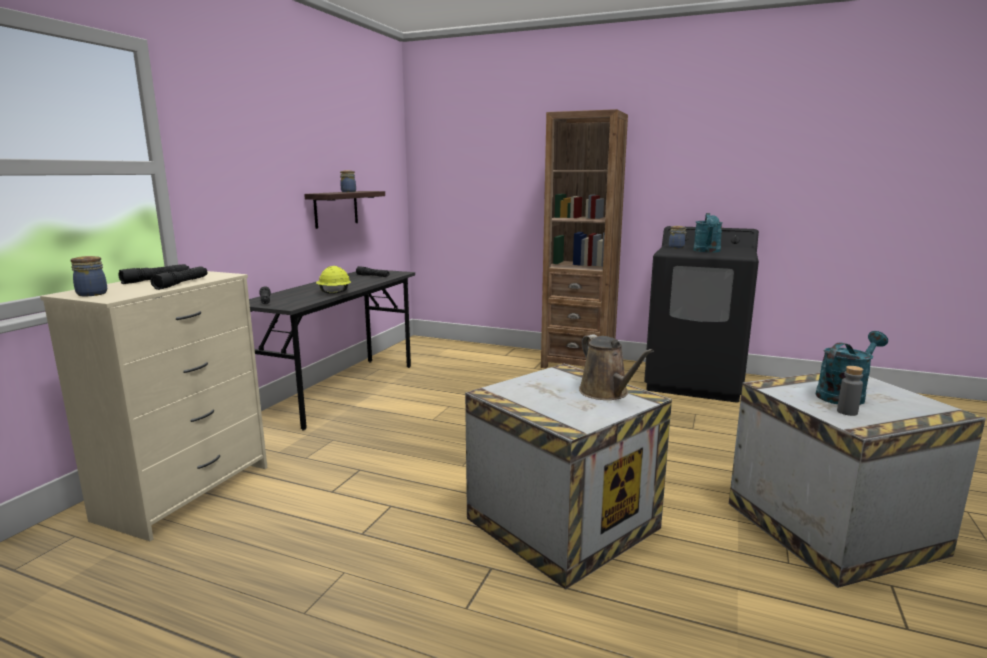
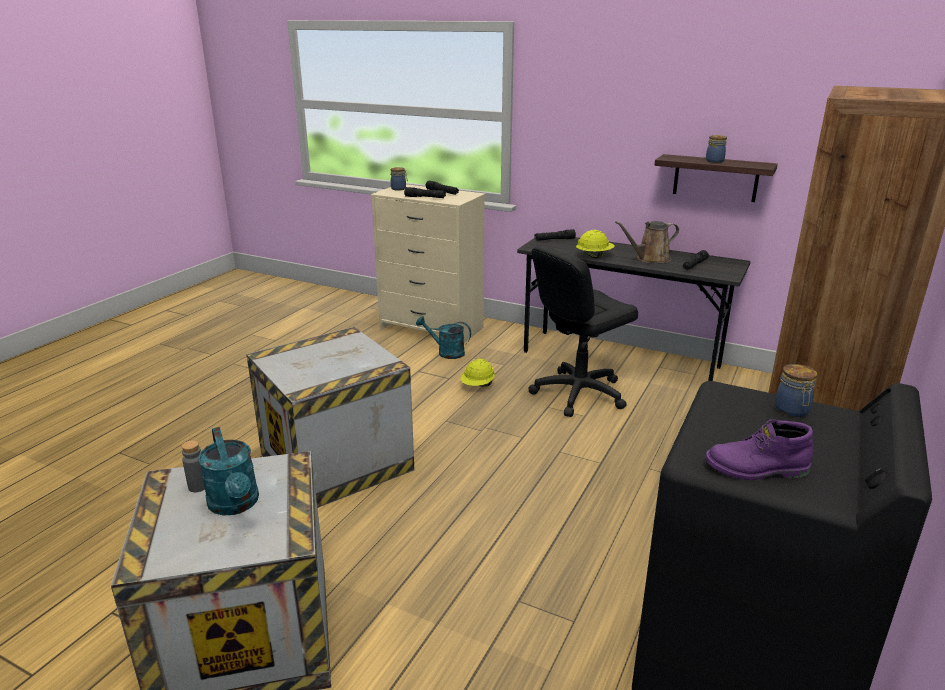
camera: 95 degrees right, 10 degrees up
(383, 452) = (477, 386): none -> yellow hard hat
(407, 407) = (578, 393): none -> black office chair
(606, 393) = (321, 376): brown watering can -> brown watering can (650, 259)
(707, 251) = (739, 431): turquoise watering can -> turquoise watering can (446, 352)
(739, 251) = (756, 470): none -> purple boot

